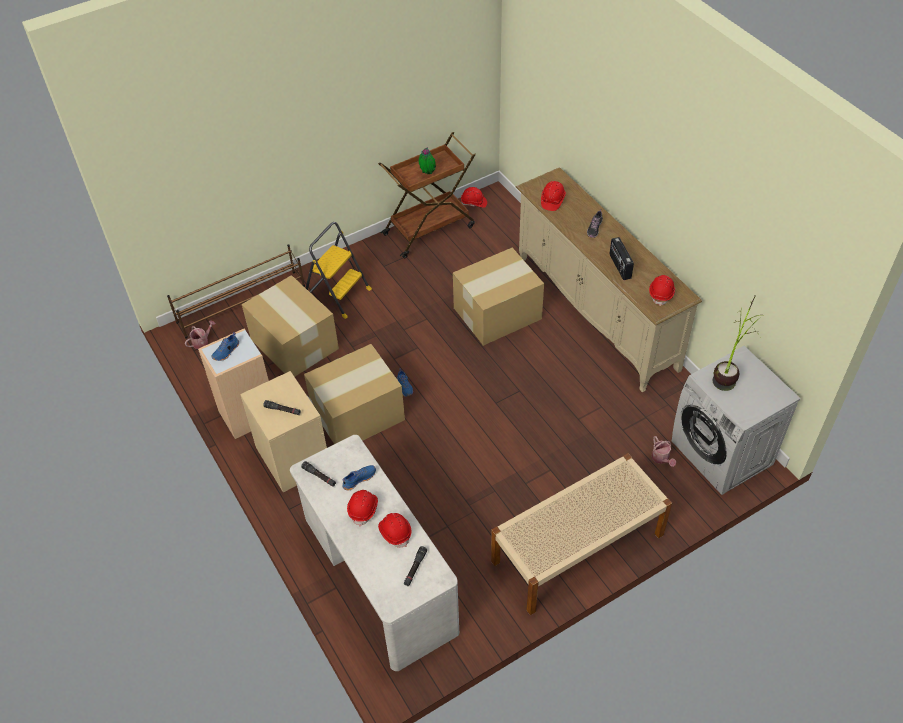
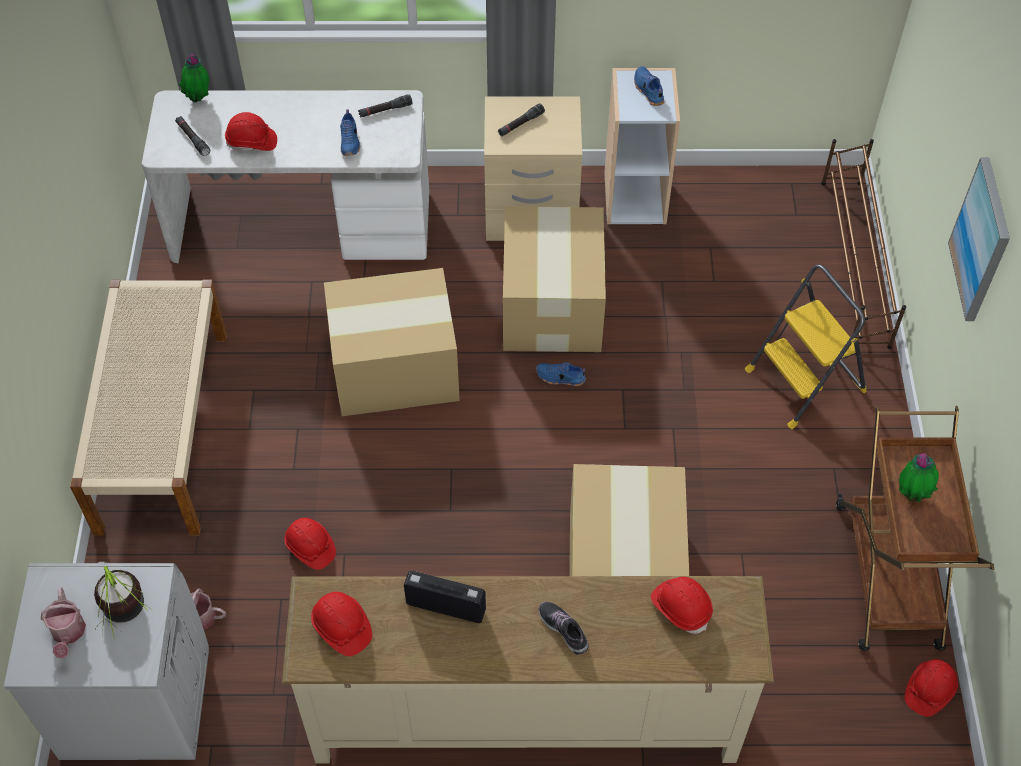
camera: 120 degrees right, 5 degrees up
(202, 341) = (803, 196): watering can -> watering can (68, 633)
(294, 345) = (729, 289): cardboard box -> cardboard box (393, 367)
(316, 132) = (981, 240): none -> picture
(363, 509) = (306, 129): red hard hat -> red hard hat (310, 548)
(377, 589) = (199, 99): none -> potted plant

